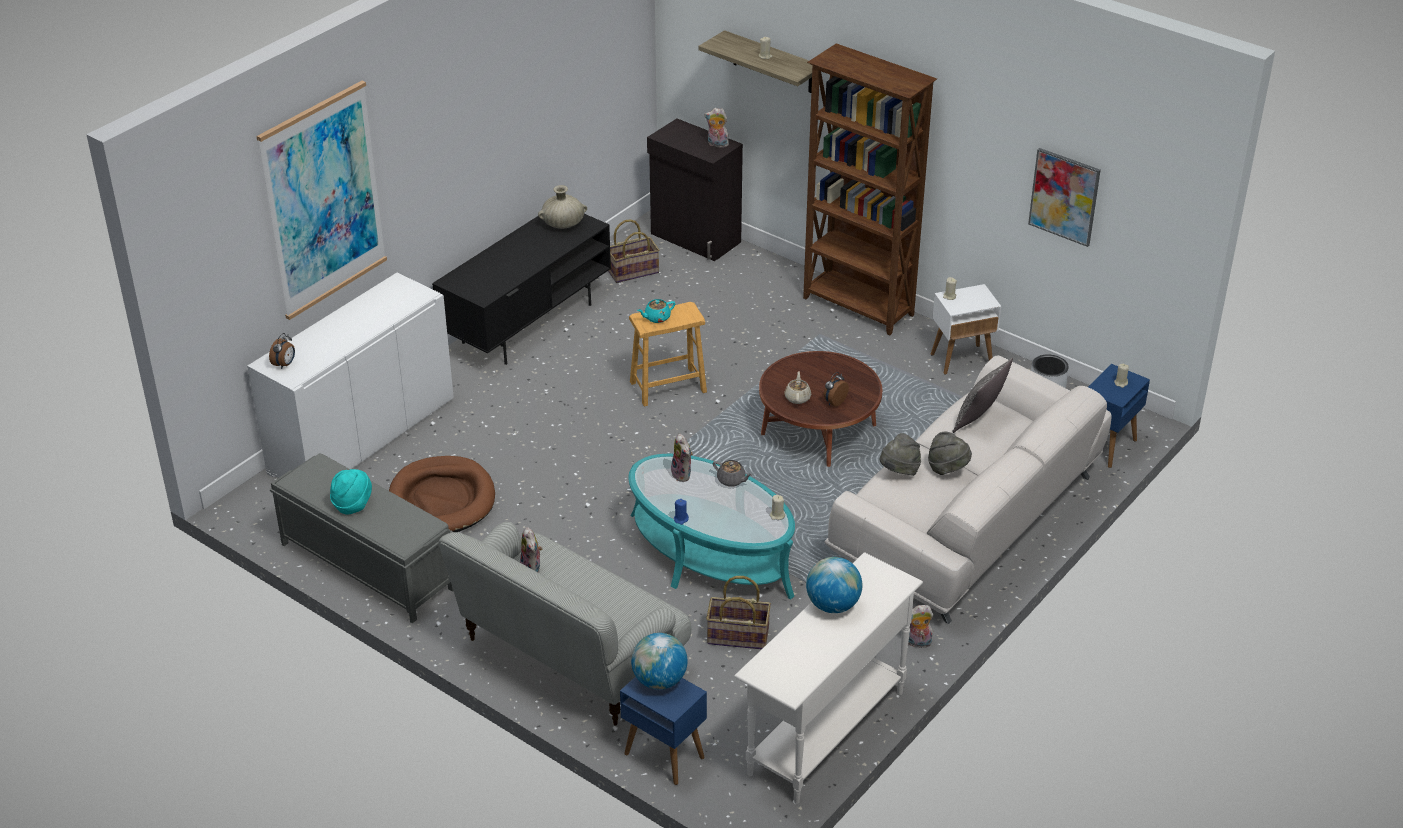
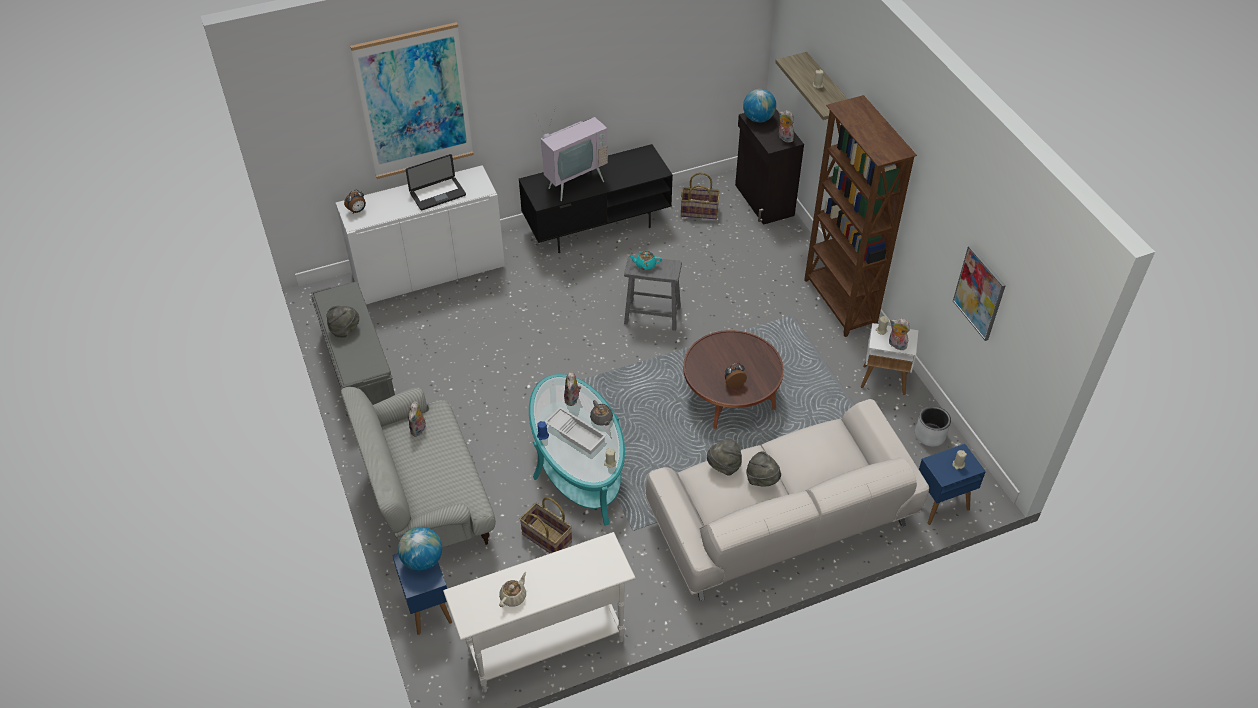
camera: 30 degrees right, 10 degrees up
(352, 504) = (345, 330): turquoise hat -> grey hat
(371, 317) = (438, 194): none -> laptop
(442, 500) = (440, 342): brown dog bed -> none
(502, 266) = (573, 182): none -> television
(563, 224) = (640, 163): beige vase -> none
(668, 387) = (652, 315): brown stool -> grey stool
(715, 503) = (576, 433): none -> white tray
(797, 397) = (710, 368): beige teapot -> beige teapot (513, 596)
(832, 605) = (554, 566): globe -> globe (758, 119)
(918, 643) = (665, 605): plush toy -> plush toy (896, 345)
(979, 419) = (820, 448): pillow -> none

